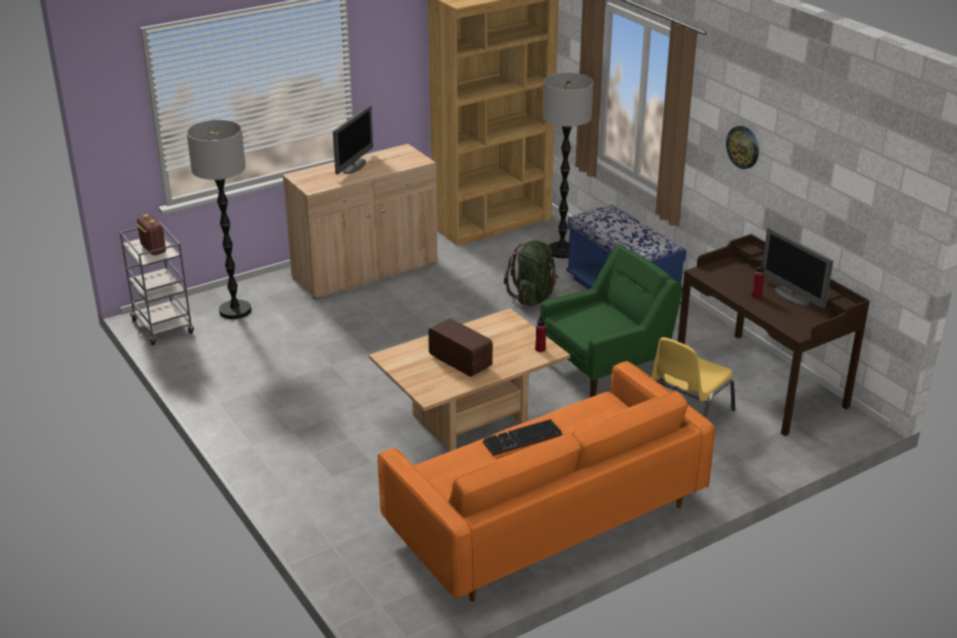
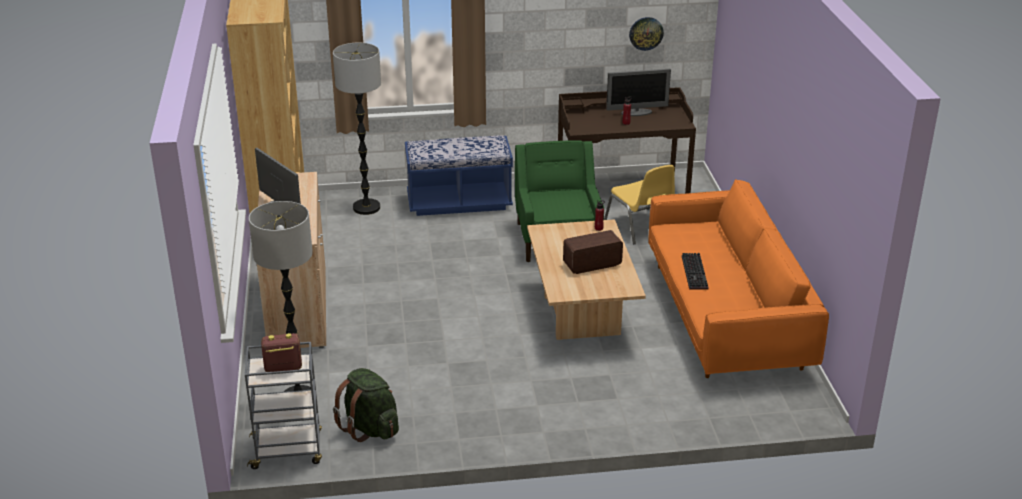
camera: 65 degrees left, 0 degrees up
(533, 297) = (427, 240): green backpack -> green backpack (370, 428)
(743, 147) = (536, 32): wall clock -> wall clock (646, 33)

